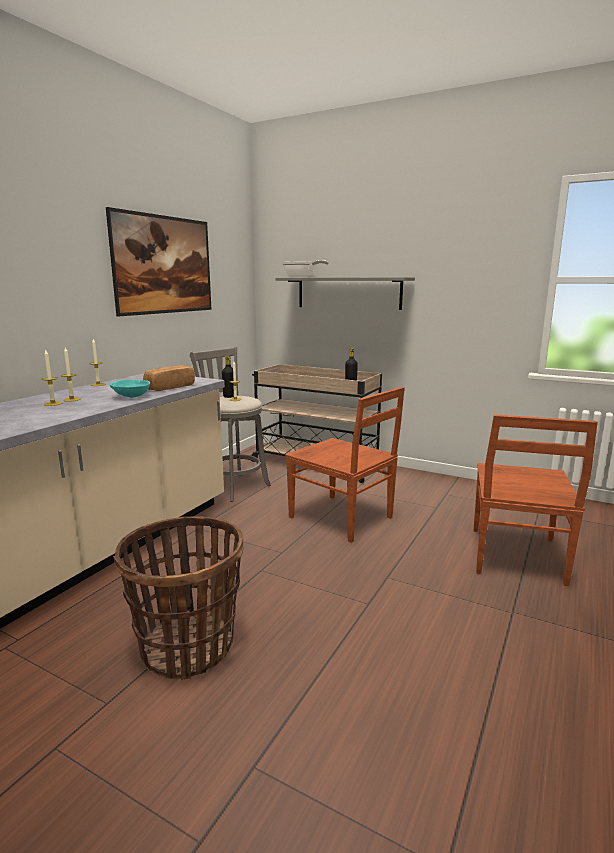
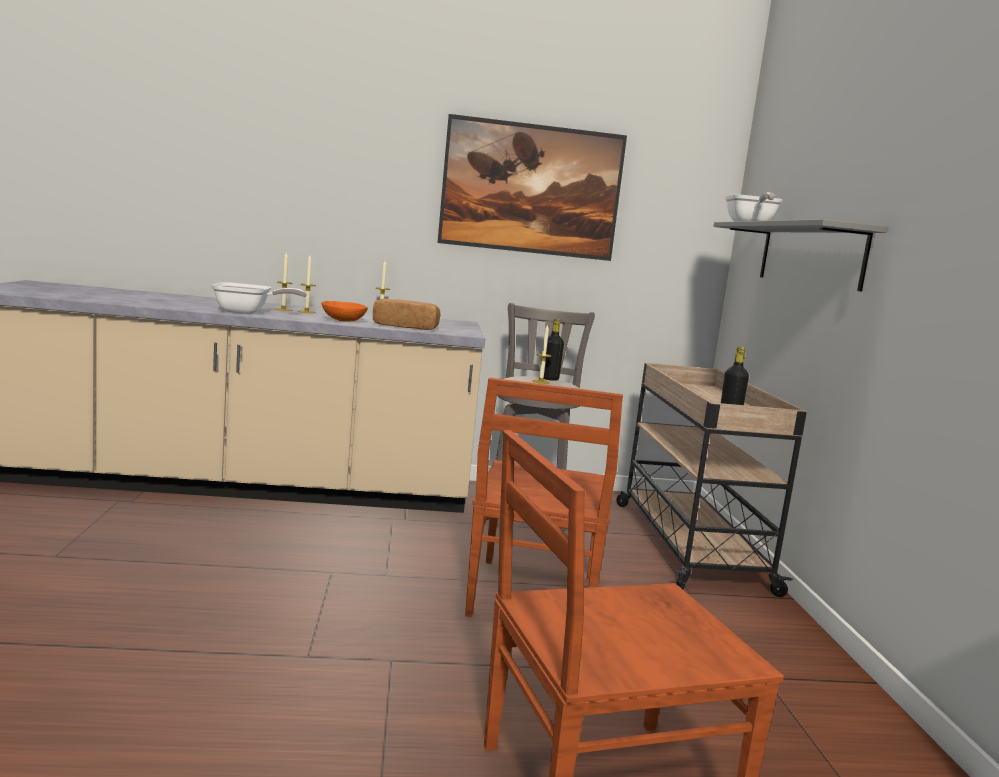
camera: 55 degrees right, 5 degrees down
(65, 414) = (248, 312): none -> frying pan
(130, 397) = (342, 321): turquoise bowl -> orange bowl
(188, 647) = (152, 569): basket -> none

